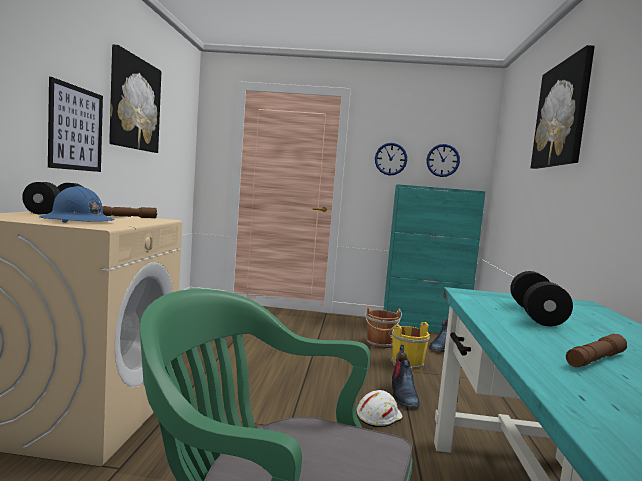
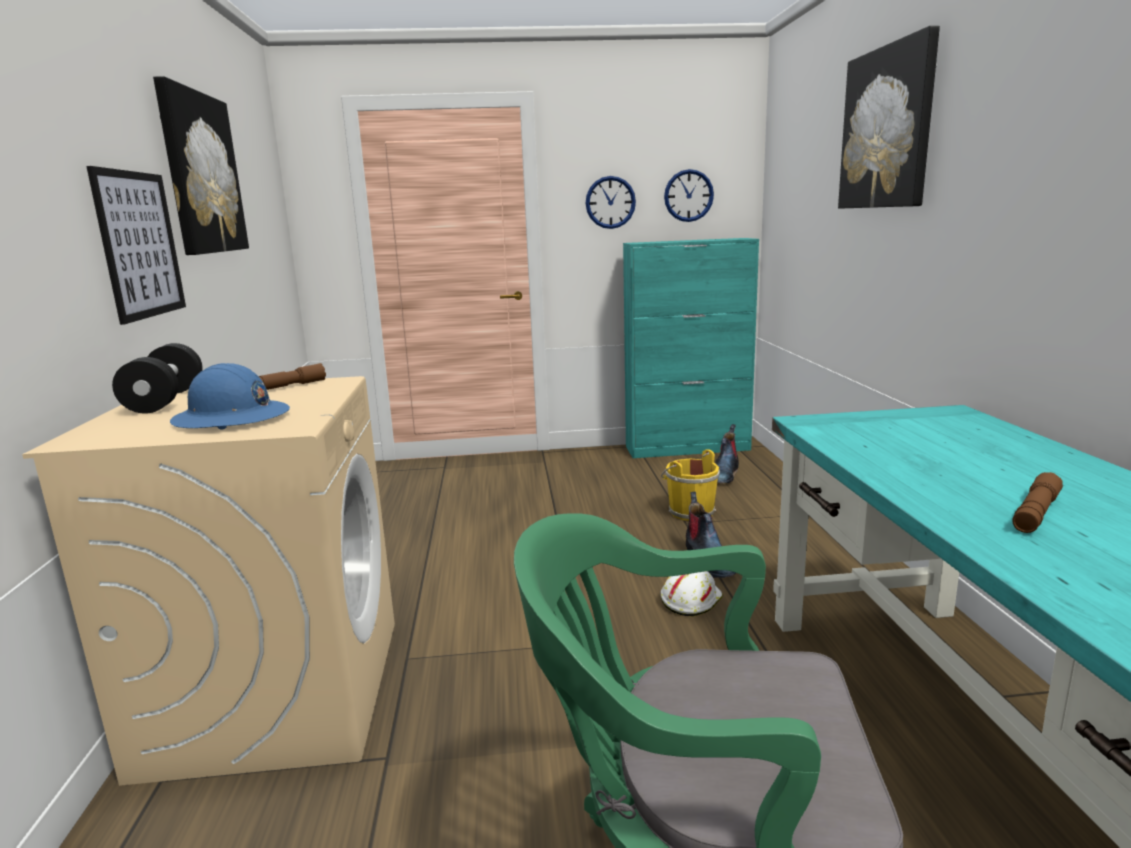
camera: 10 degrees left, 10 degrees up
(380, 344) = (641, 487): brown bucket -> none
(536, 315) = (919, 448): black dumbbell -> none

